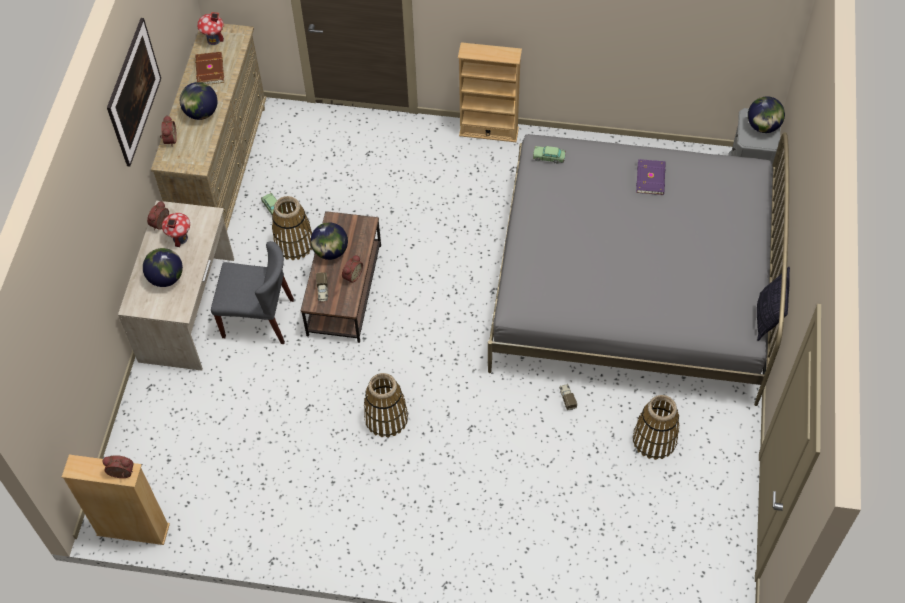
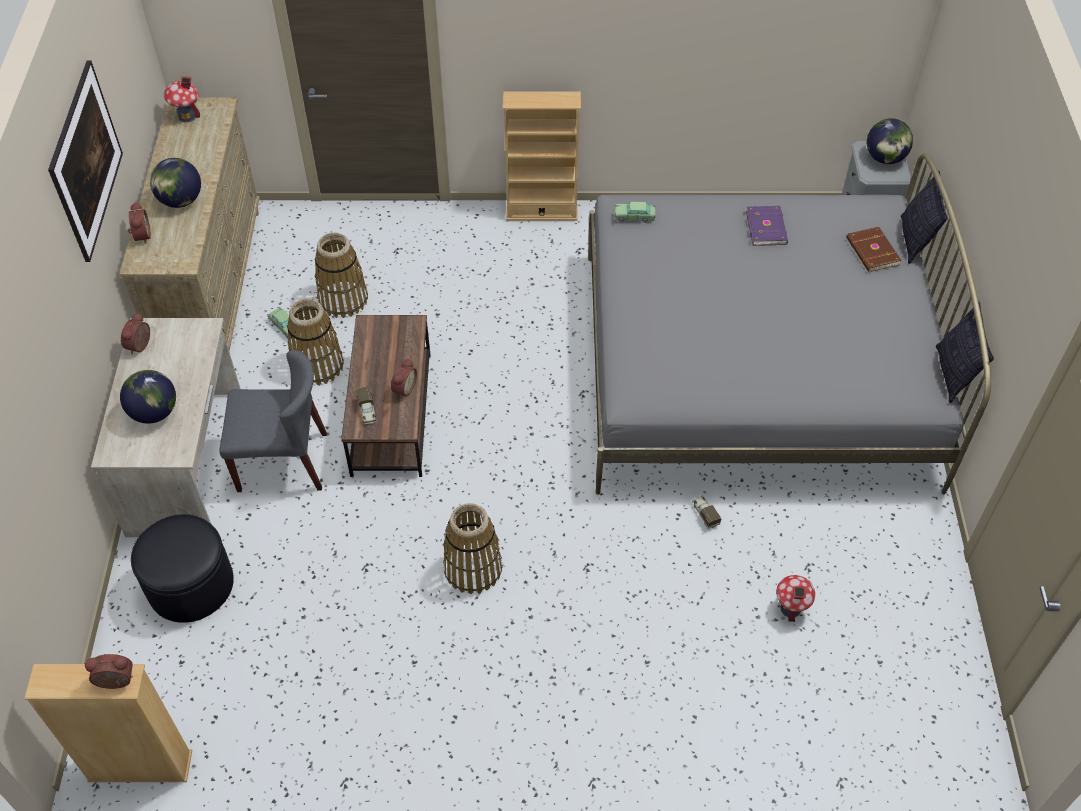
camera: 10 degrees left, 5 degrees down
(180, 238) = (168, 361): toy house -> toy house (790, 608)
(181, 404) = (190, 585): none -> black ottoman
(209, 70) = (185, 151): brown book -> brown book (871, 252)
(330, 251) = (370, 362): globe -> none
(654, 440) = (828, 552): basket -> basket (343, 299)
(767, 202) = (915, 240): none -> pillow

